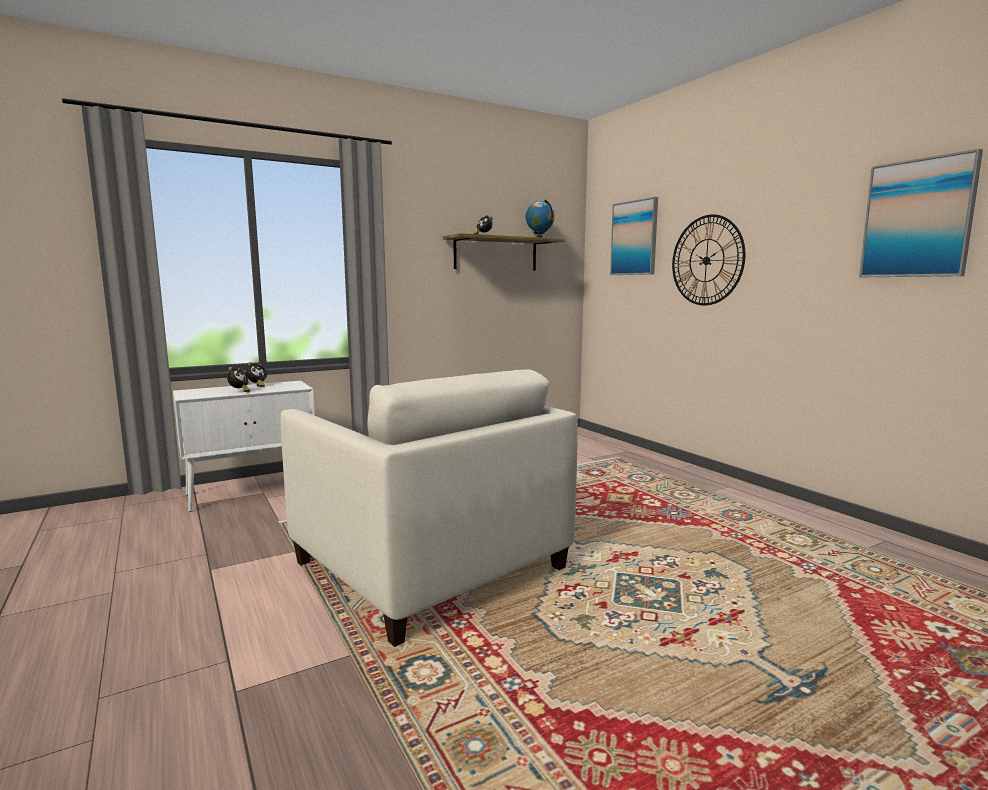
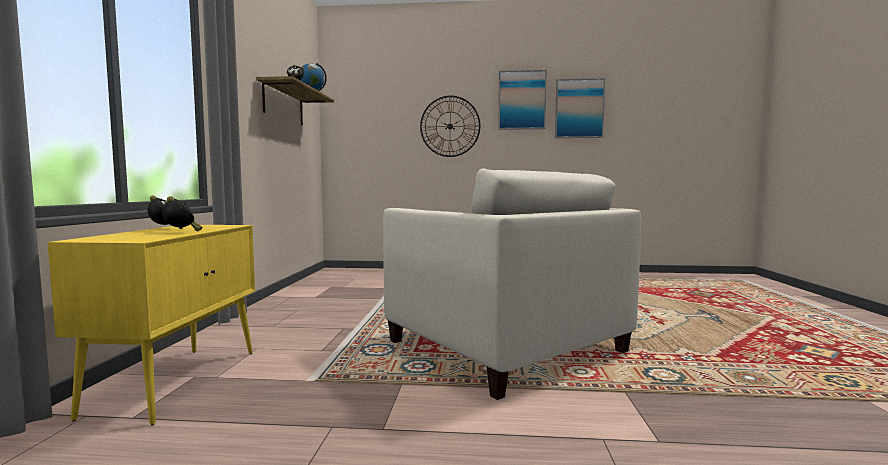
camera: 55 degrees left, 5 degrees down
(253, 492) = (178, 381): white cabinet -> yellow cabinet
(429, 565) = (504, 346): beige armchair -> beige armchair turned 60 degrees clockwise
(634, 238) = (380, 107): picture -> picture (522, 100)

